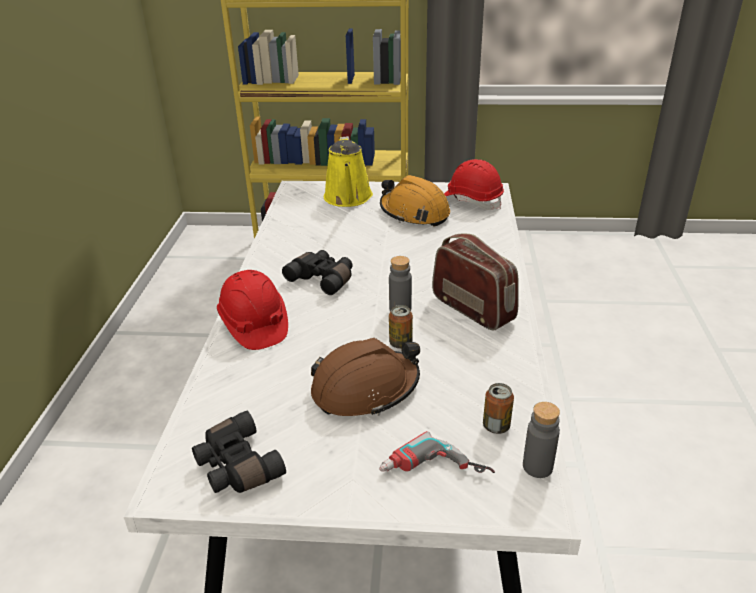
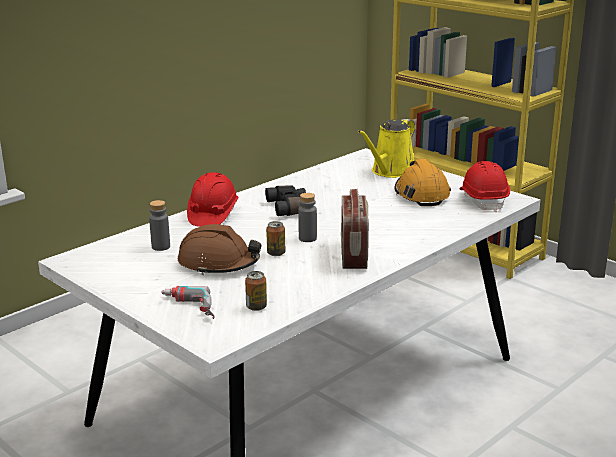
camera: 40 degrees right, 10 degrees down
(236, 466) = (107, 265): black binoculars -> none
(537, 466) = (244, 330): grey bottle -> grey bottle (161, 247)

